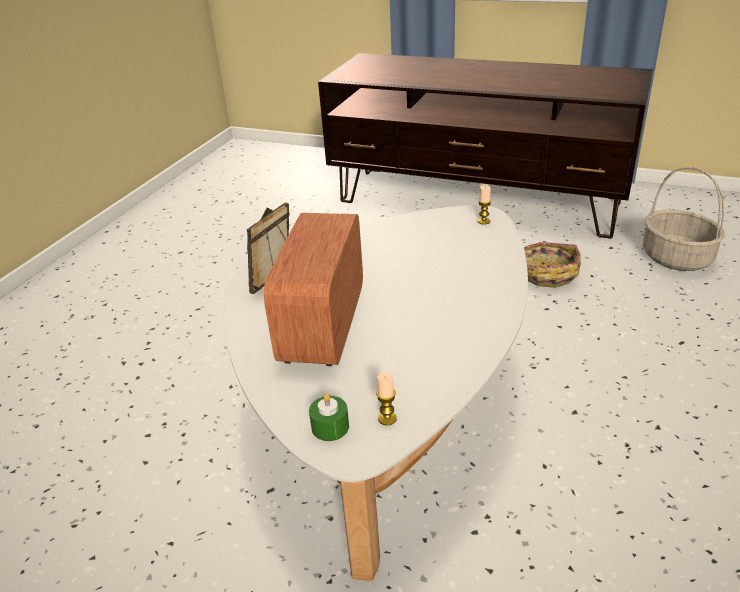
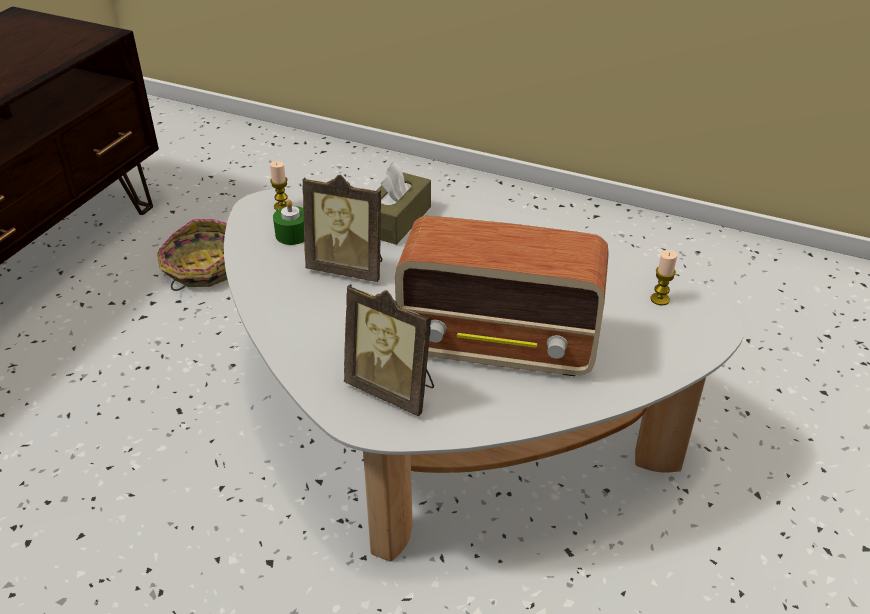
camera: 90 degrees left, 5 degrees up
(330, 427) = (678, 338): green candle -> green candle (292, 234)
(411, 255) = (348, 268): none -> picture frame
(480, 269) = (396, 220): none -> brown tissue box
(675, 258) = (219, 176): basket -> none

